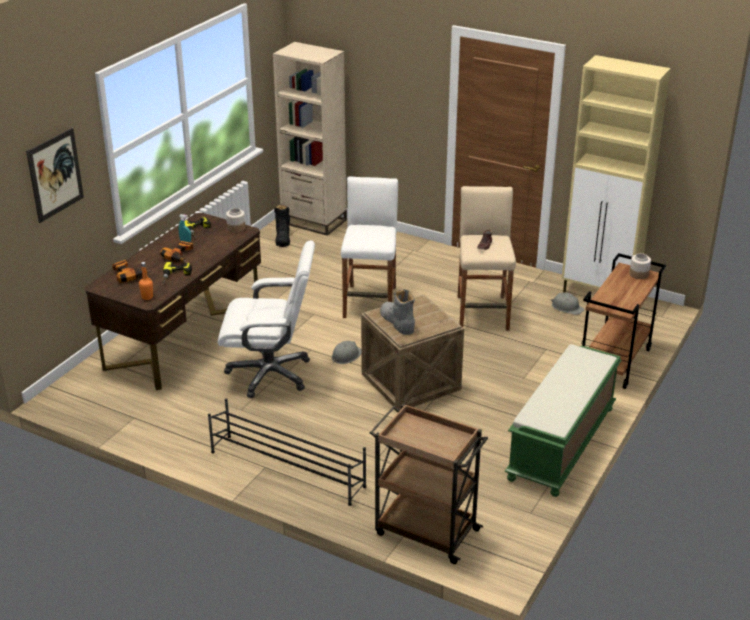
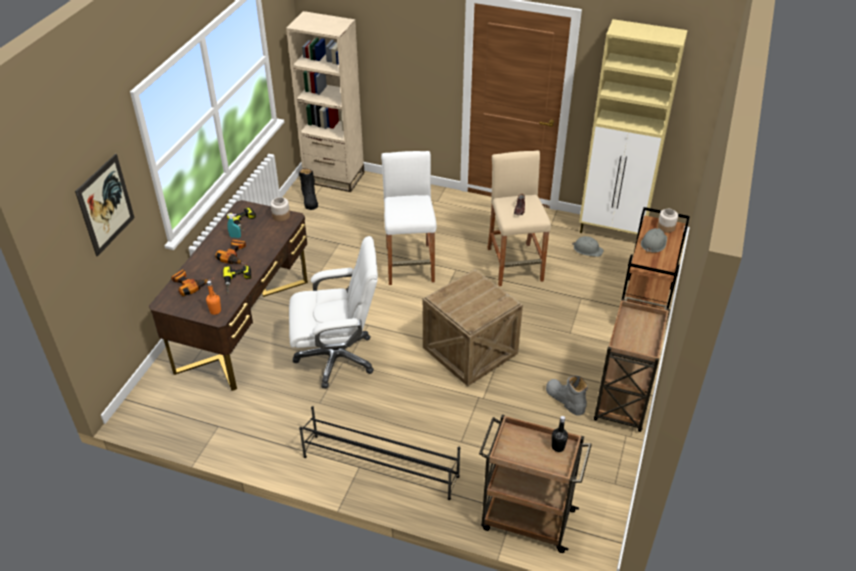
camera: 10 degrees left, 10 degrees up
(346, 356) = (403, 328): grey hard hat -> grey hard hat (653, 243)
(397, 322) = (459, 305): grey boot -> grey boot (565, 400)
(453, 437) = (558, 447): none -> black bottle
(562, 444) = (623, 402): green bench -> brown cart

